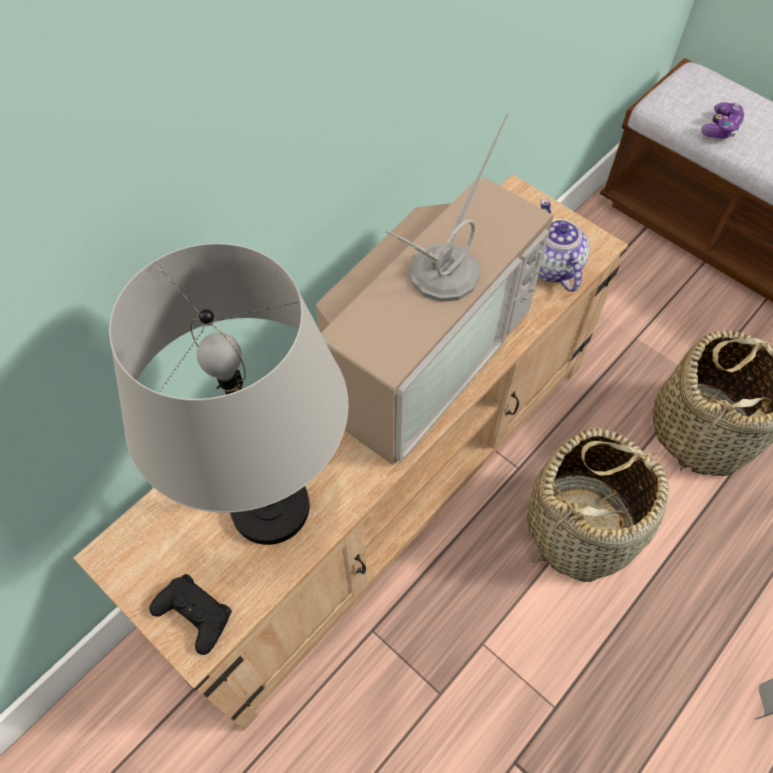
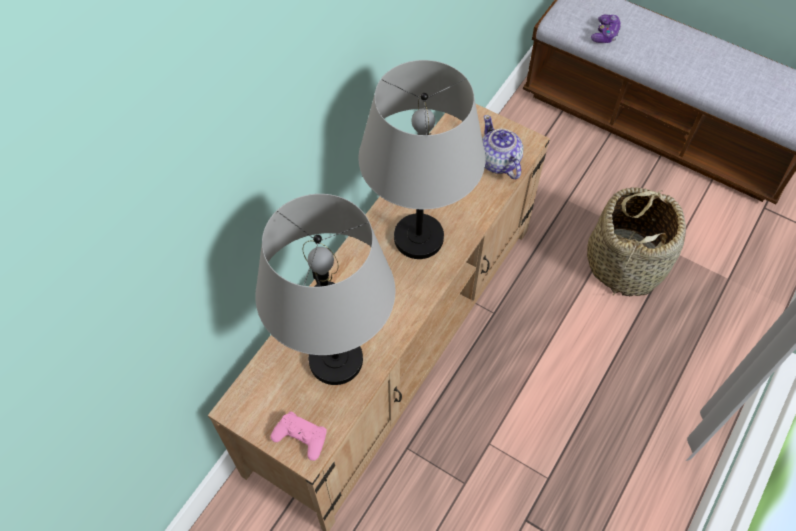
camera: 10 degrees left, 0 degrees up
(194, 614) = (300, 437): black game controller -> pink game controller
(422, 352) = (418, 237): television -> grey table lamp
(582, 527) = (547, 349): basket -> none

